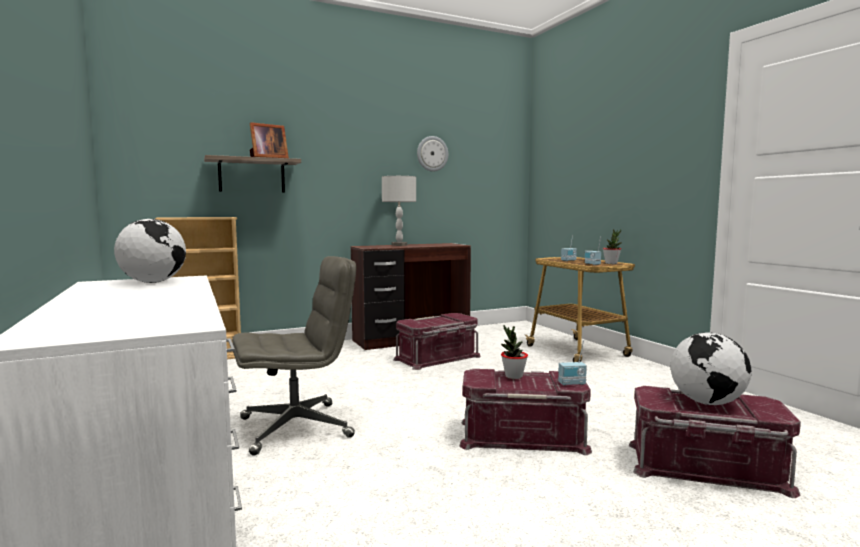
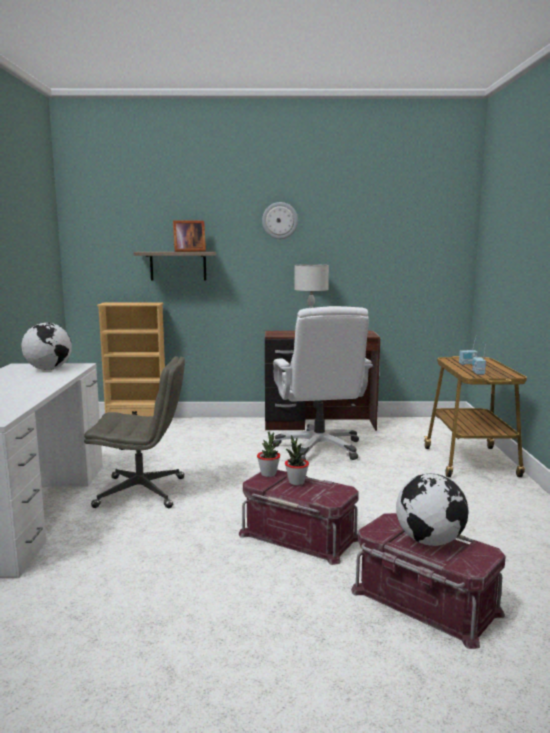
camera: 25 degrees right, 5 degrees up
(432, 153) = (355, 238): wall clock -> wall clock (280, 220)
(438, 358) = (319, 448): red storage box -> white office chair
(572, 384) = (332, 499): radio -> none
(611, 263) = (504, 373): potted plant -> potted plant (268, 474)

